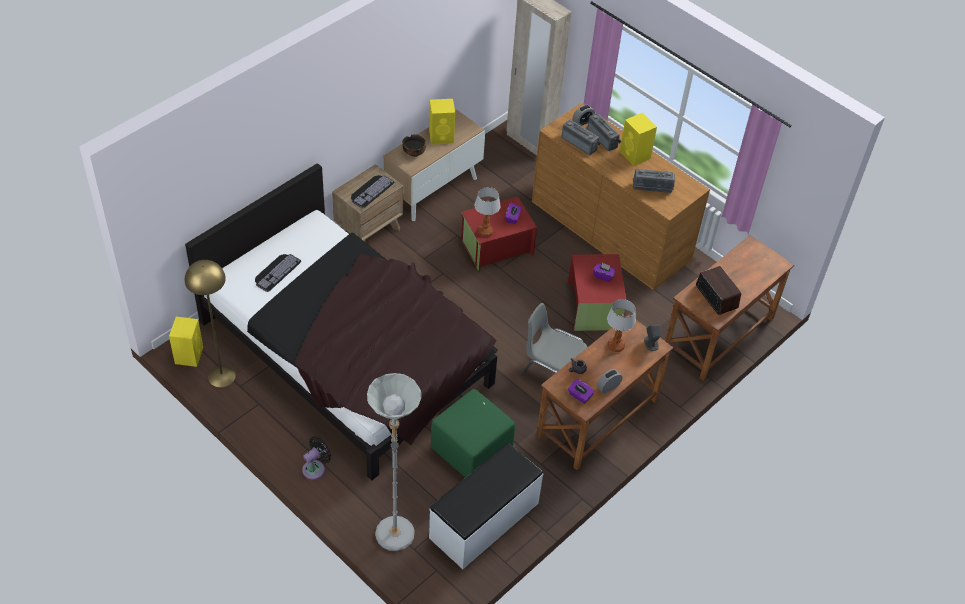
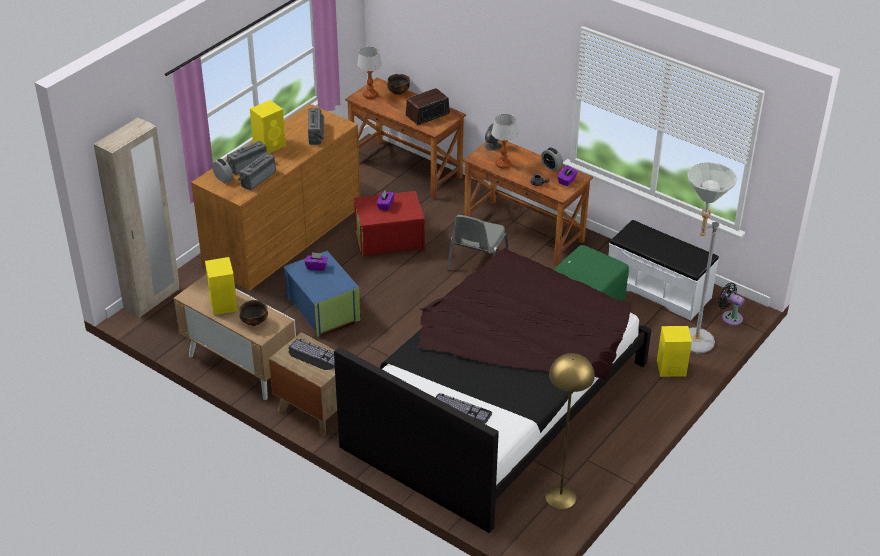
camera: 95 degrees left, 10 degrees down
(189, 354) = (539, 531): yellow speaker -> yellow speaker (670, 368)
(315, 468) = (648, 403): black fan -> black fan (729, 317)
(485, 231) = (341, 284): table lamp -> table lamp (370, 95)
(496, 247) = (322, 311): red storage box -> blue storage box
(763, 278) = (398, 92): none -> bowl

